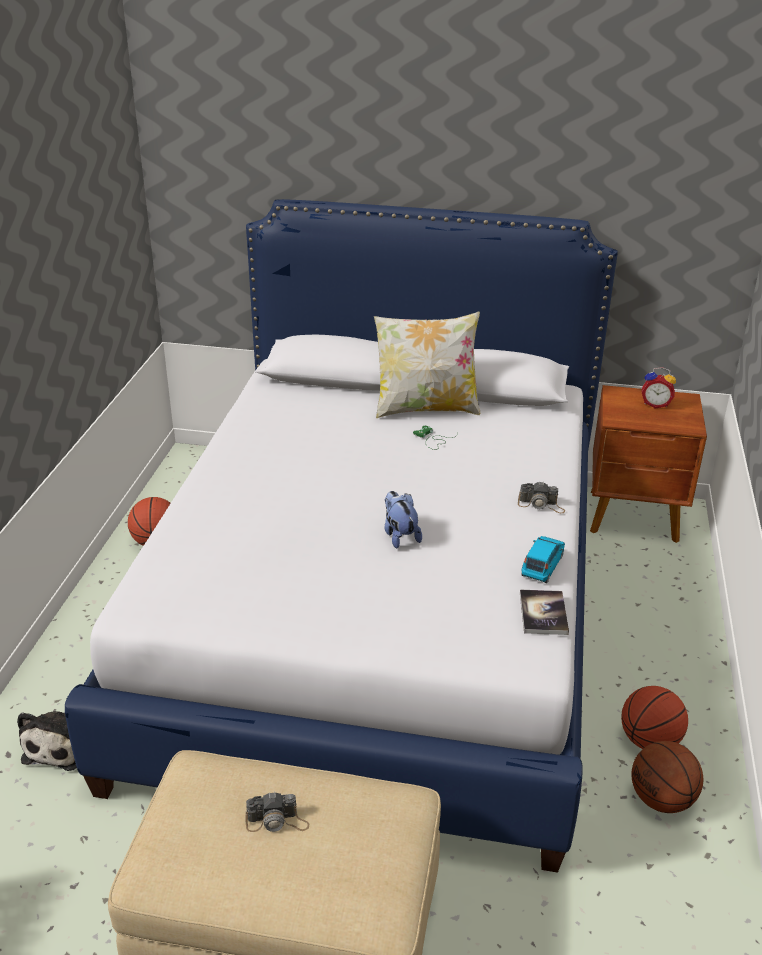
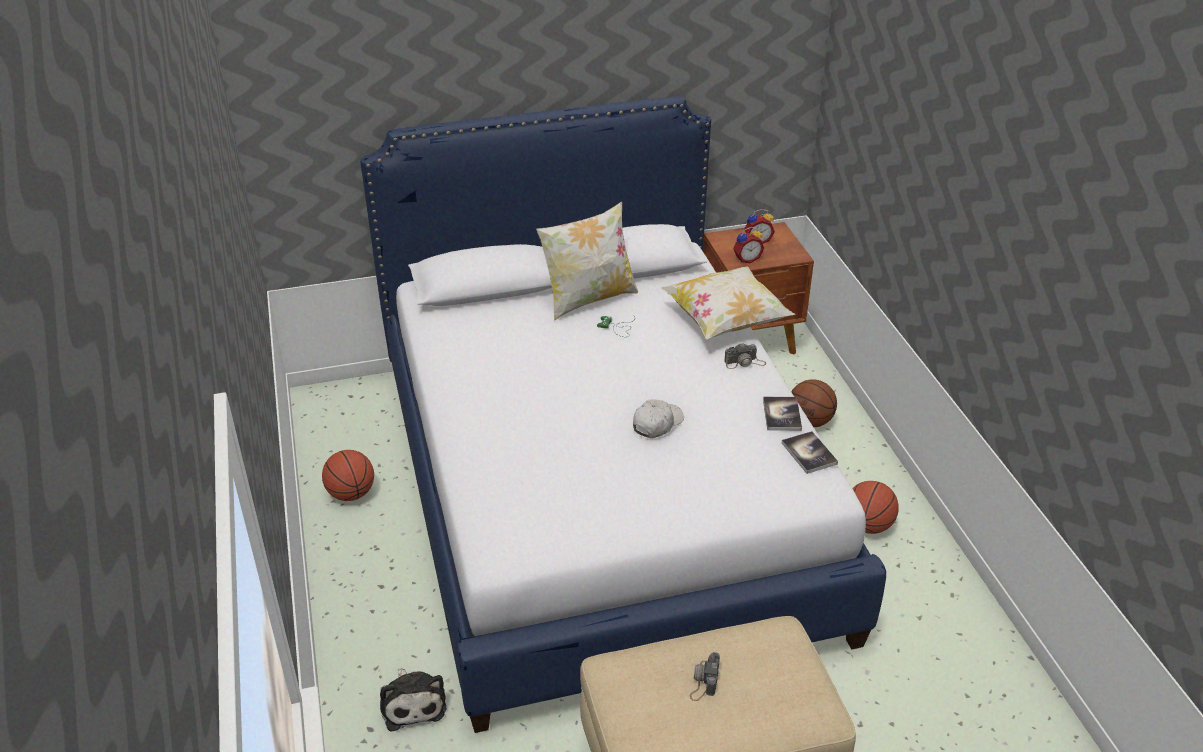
camera: 25 degrees left, 5 degrees up
(277, 821) = (704, 681): camera -> camera turned 135 degrees clockwise
(399, 535) = (657, 423): plush toy -> white cap
(542, 566) = (782, 415): blue toy car -> book
(551, 462) = (725, 322): none -> pillow
(630, 417) = (746, 259): none -> alarm clock
(662, 800) = (901, 566): basketball -> basketball (810, 421)

